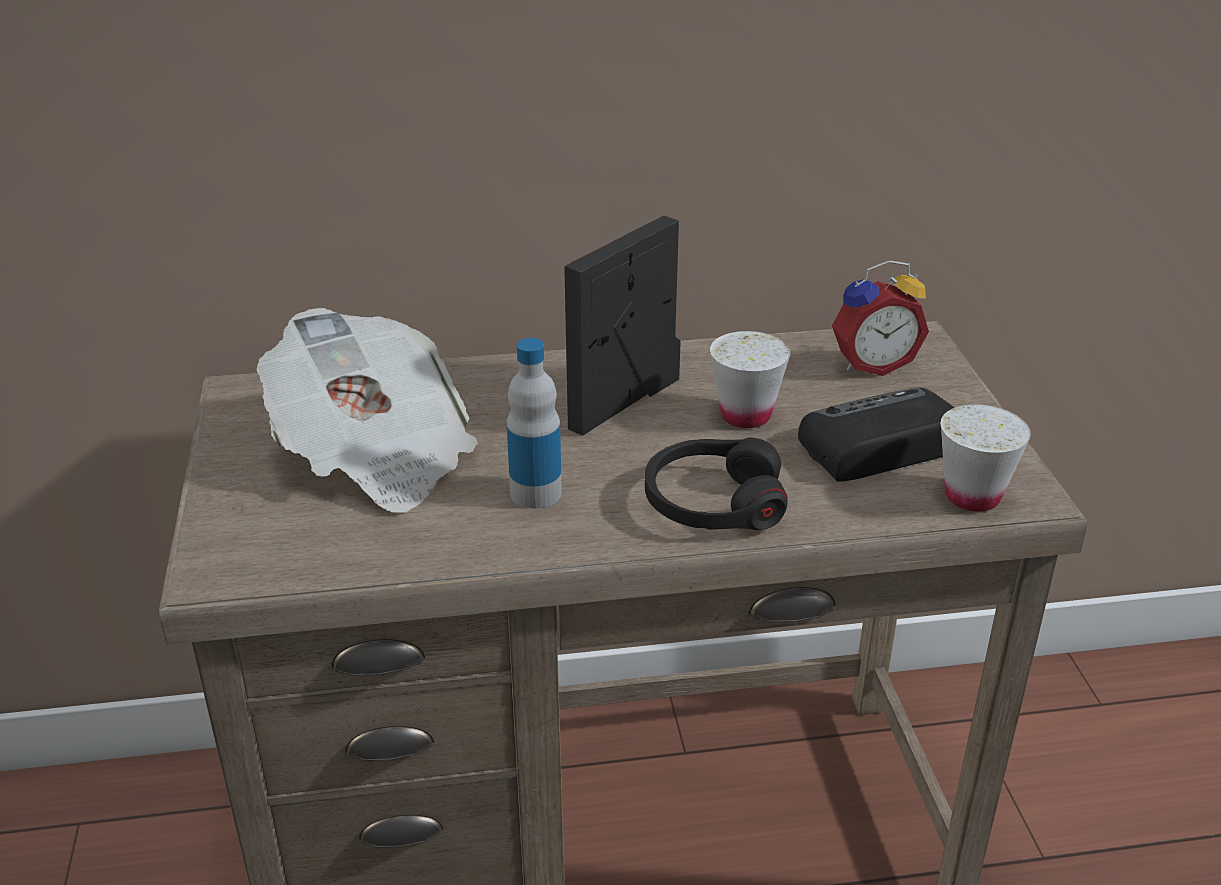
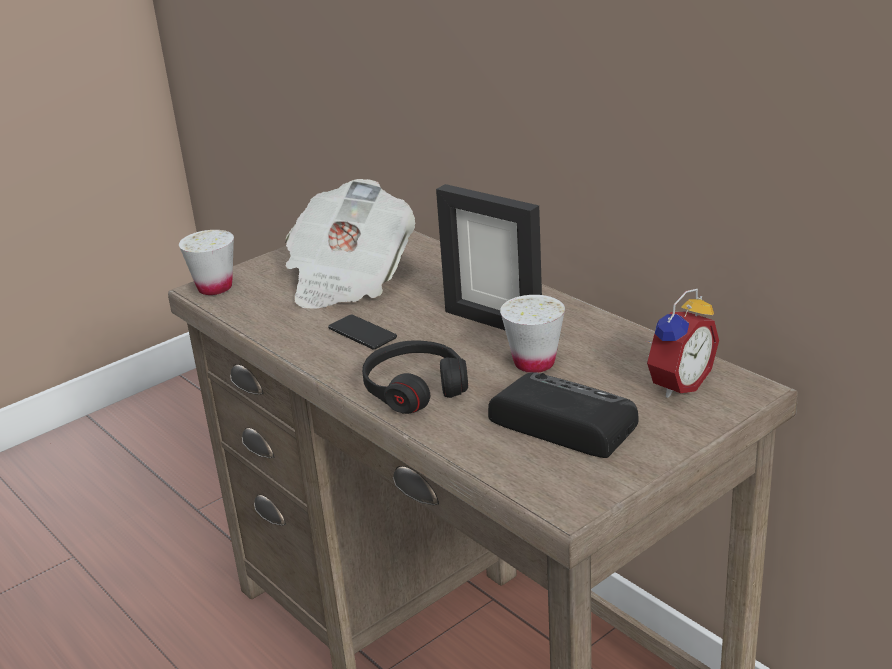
camera: 60 degrees right, 5 degrees down
(536, 493) = (362, 333): bottle -> phone
(625, 403) = (494, 321): picture frame -> picture frame turned 150 degrees counterclockwise
(872, 364) = (676, 384): alarm clock -> alarm clock turned 90 degrees counterclockwise
(972, 496) = (539, 479): white cup -> white cup (215, 288)

